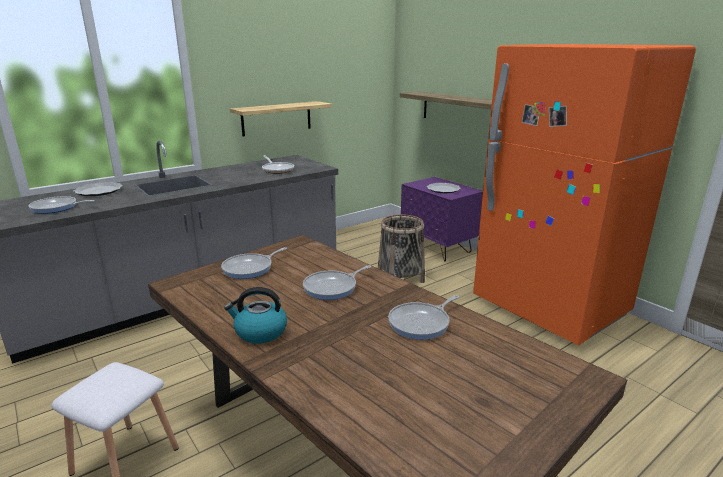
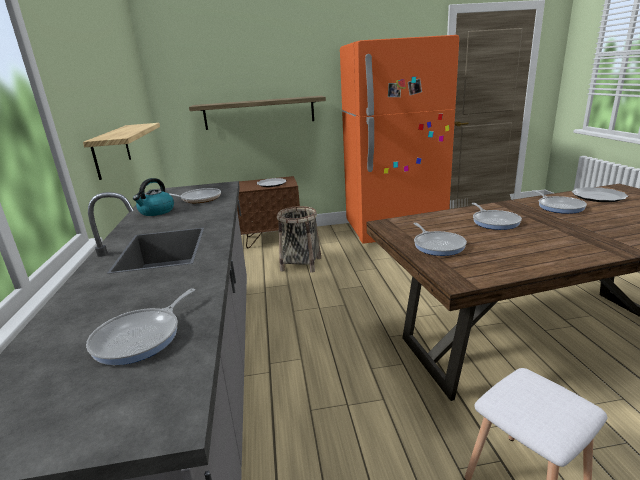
camera: 60 degrees left, 0 degrees up
(98, 191) = (94, 301): plate -> plate (598, 197)
(260, 332) = (574, 250): kettle -> kettle (156, 212)
(438, 248) = (272, 239): purple nightstand -> brown nightstand

